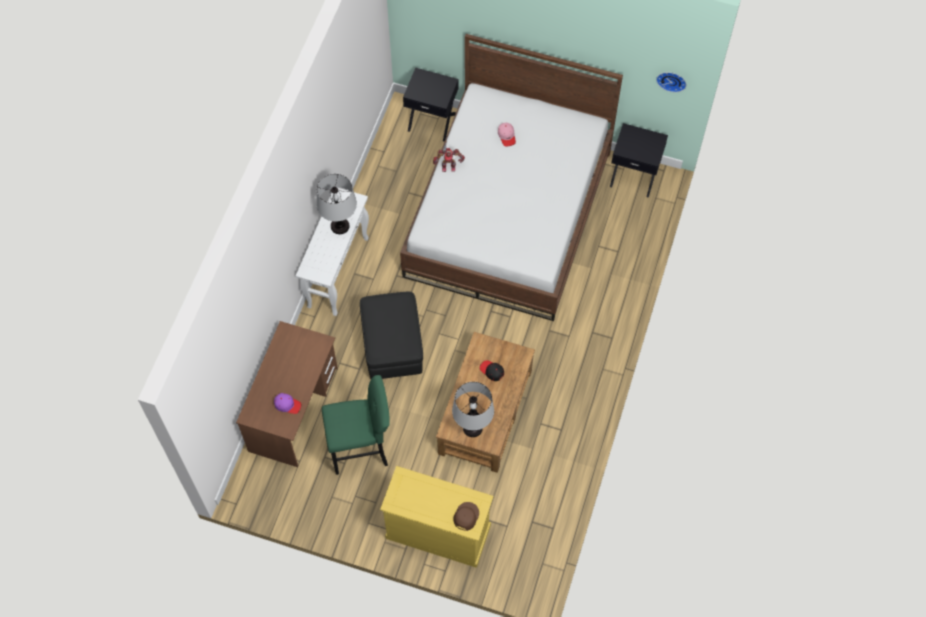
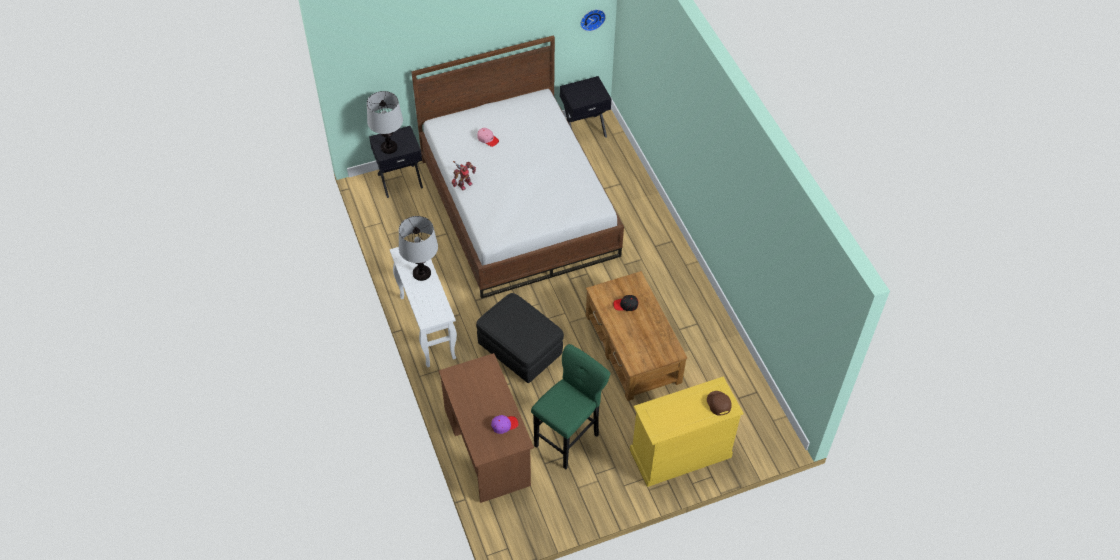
camera: 40 degrees left, 10 degrees down
(473, 428) = (650, 352): table lamp -> table lamp (389, 147)

